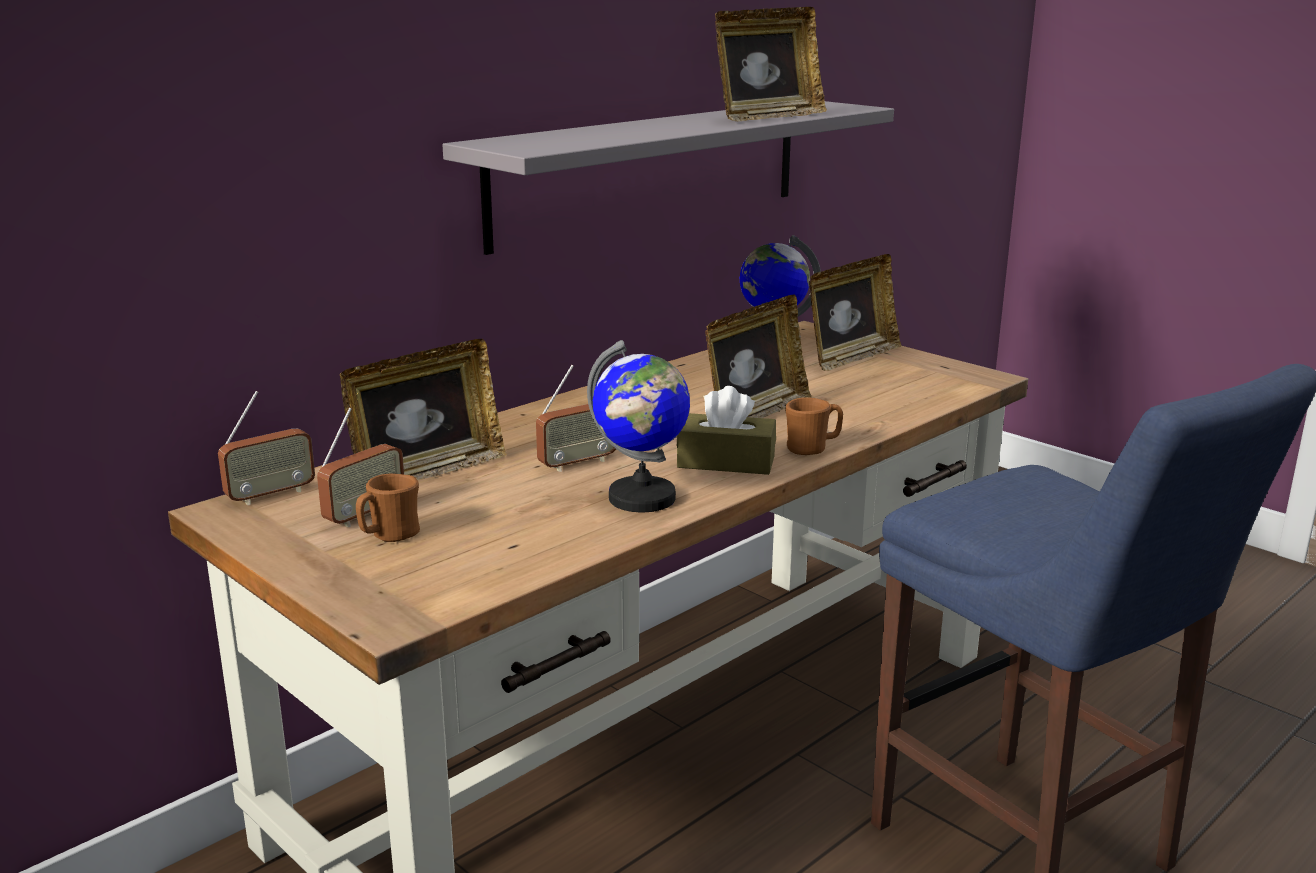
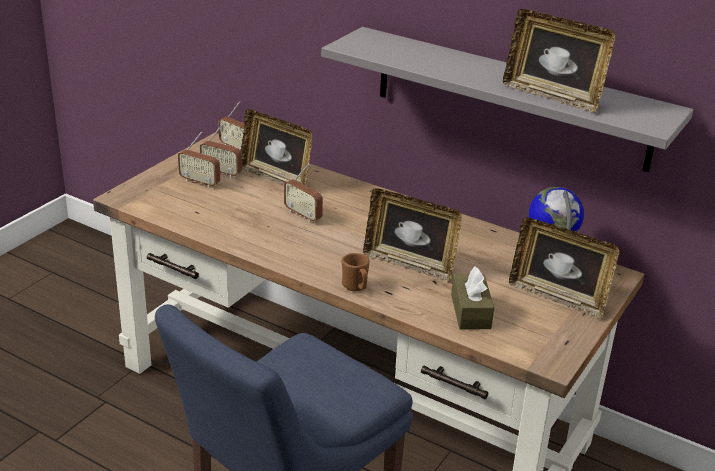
camera: 75 degrees right, 10 degrees up
(389, 536) = (200, 182): brown mug -> radio
(642, 498) = (261, 238): globe -> none
(726, 462) = (323, 259): brown tissue box -> brown tissue box (470, 311)

